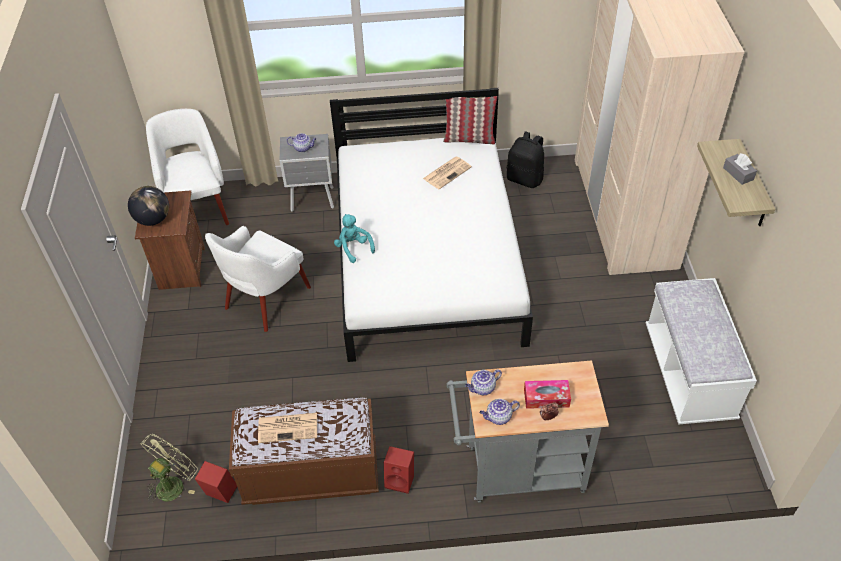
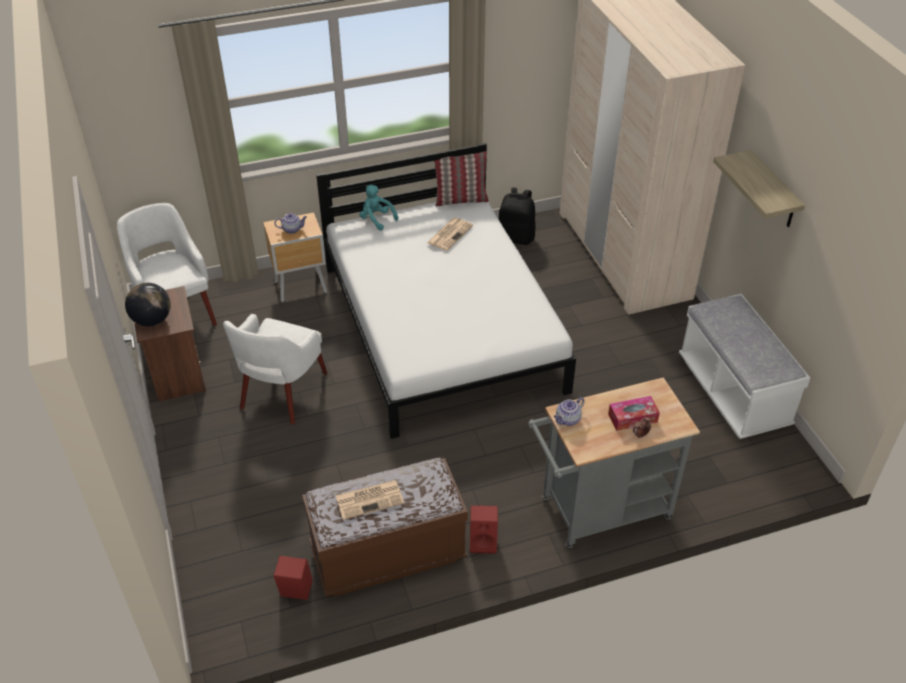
camera: 15 degrees left, 5 degrees down
(173, 483) = (240, 592): green fan -> none
(313, 200) = (302, 287): grey nightstand -> brown nightstand
(353, 248) = (377, 318): turquoise plush toy -> turquoise plush toy (376, 219)
(498, 417) = (592, 443): teapot -> none
(738, 173) = (760, 179): grey tissue box -> none

